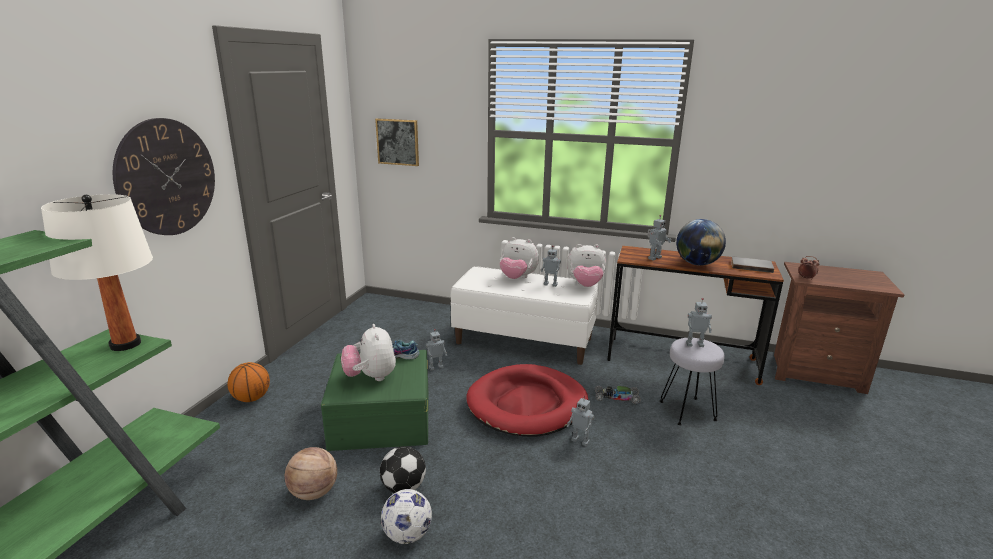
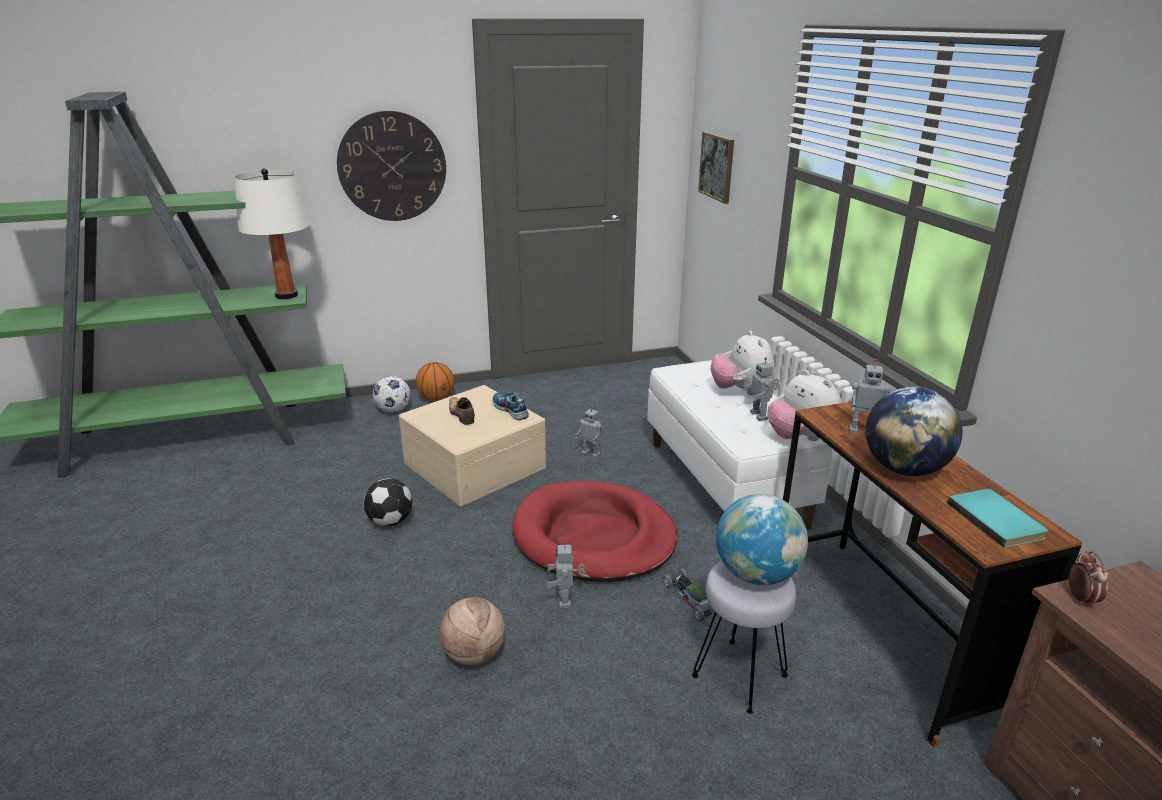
camera: 55 degrees right, 5 degrees up
(314, 492) = (349, 483): basketball -> basketball (474, 654)
(371, 377) = (461, 415): plush toy -> shoe
(381, 418) = (473, 465): green storage box -> beige storage box
(407, 534) = (335, 550): football -> football (393, 410)
(694, 344) = (756, 574): toy robot -> globe
(751, 266) = (997, 520): grey book -> turquoise book

